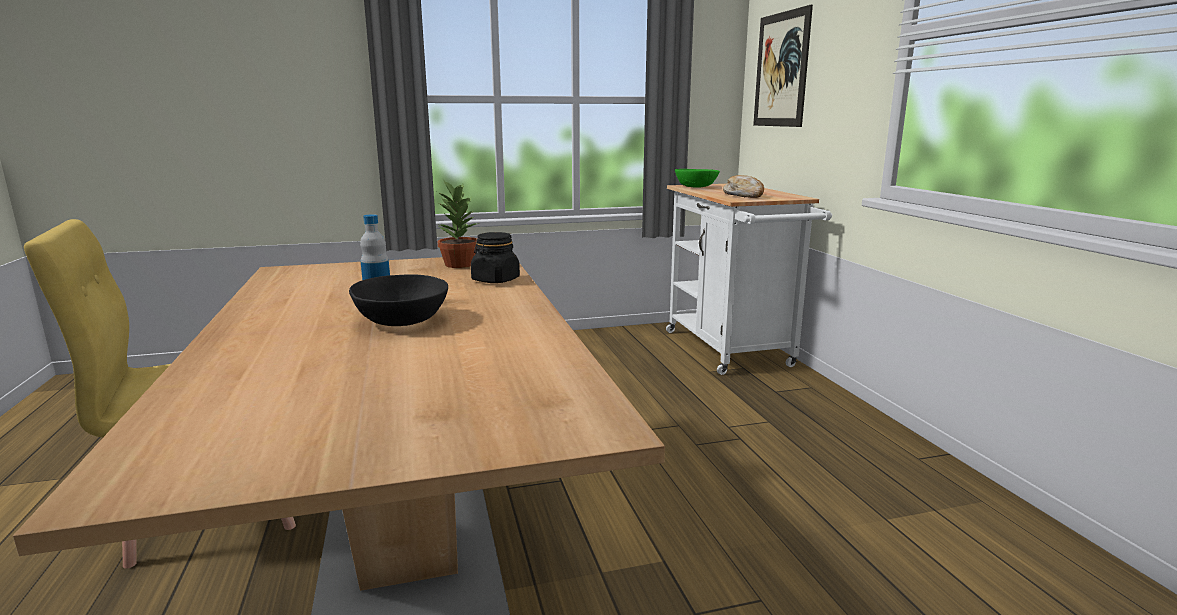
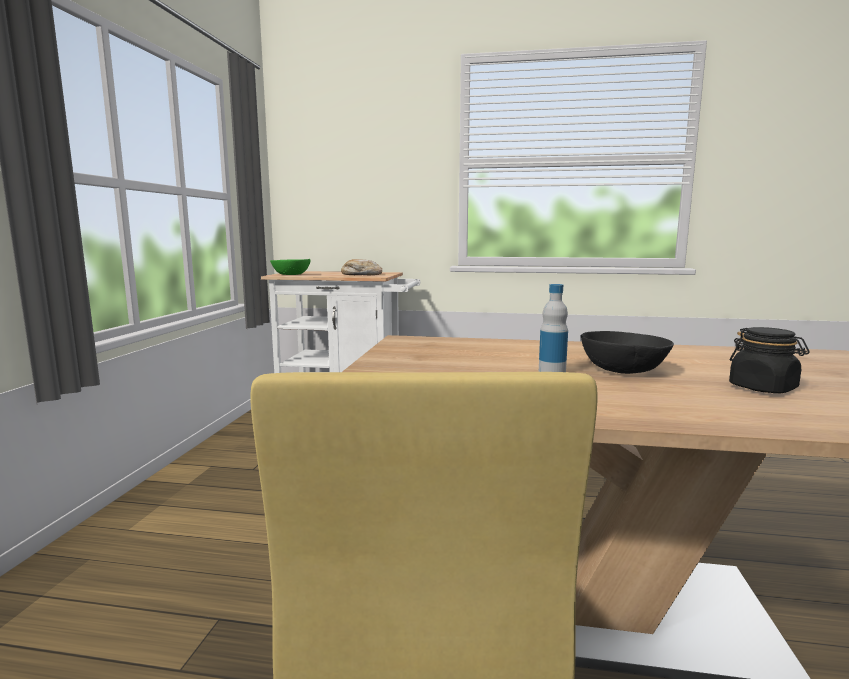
camera: 65 degrees left, 5 degrees down
(459, 264) = (417, 347): potted plant -> none
(495, 280) = (496, 344): black jar -> black jar (763, 388)
(781, 70) = (328, 179): picture -> none

